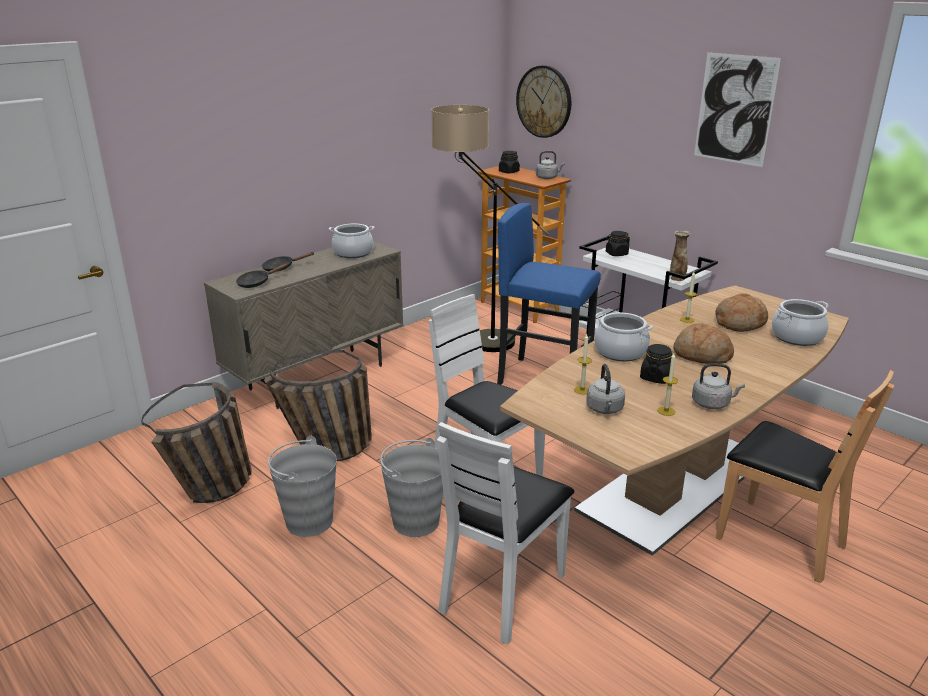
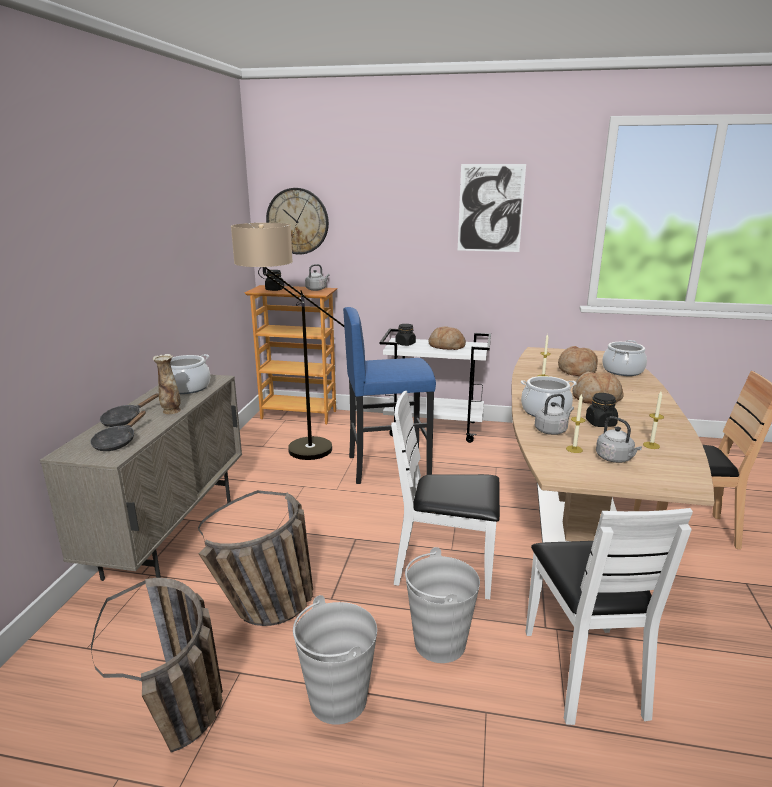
camera: 35 degrees left, 5 degrees down
(656, 265) = (446, 346): none -> bread
(677, 278) = (475, 352): vase -> vase (171, 411)
(712, 404) = (665, 430): grey kettle -> grey kettle (552, 430)

